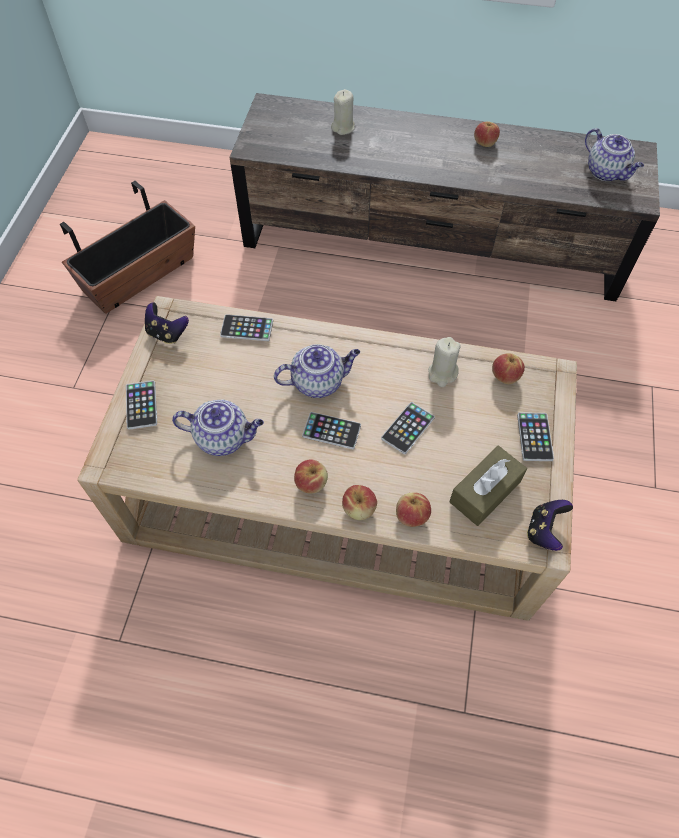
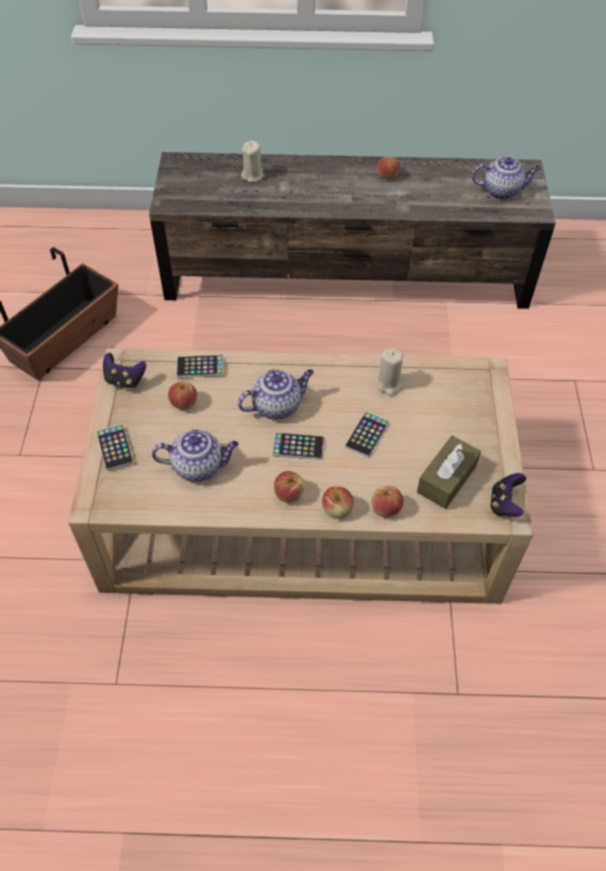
camera: 10 degrees left, 5 degrees down
(505, 376) = (445, 378): apple -> apple (183, 403)
(534, 437) = (481, 427): phone -> none
(606, 172) = (502, 190): teapot -> teapot turned 45 degrees counterclockwise

